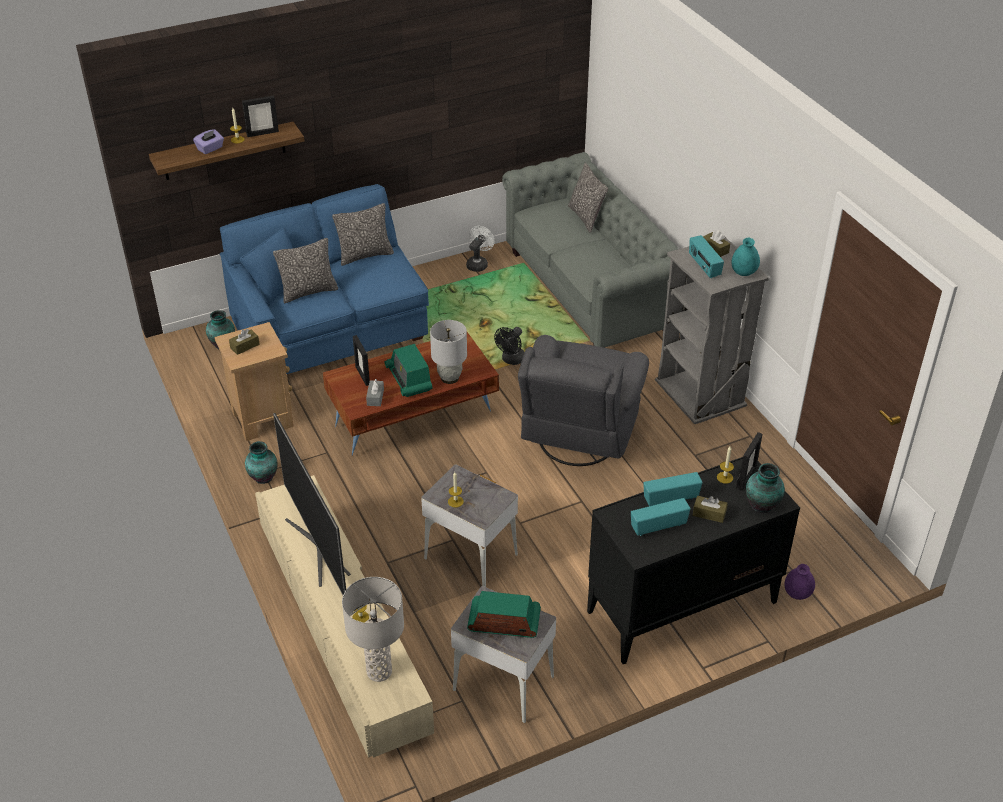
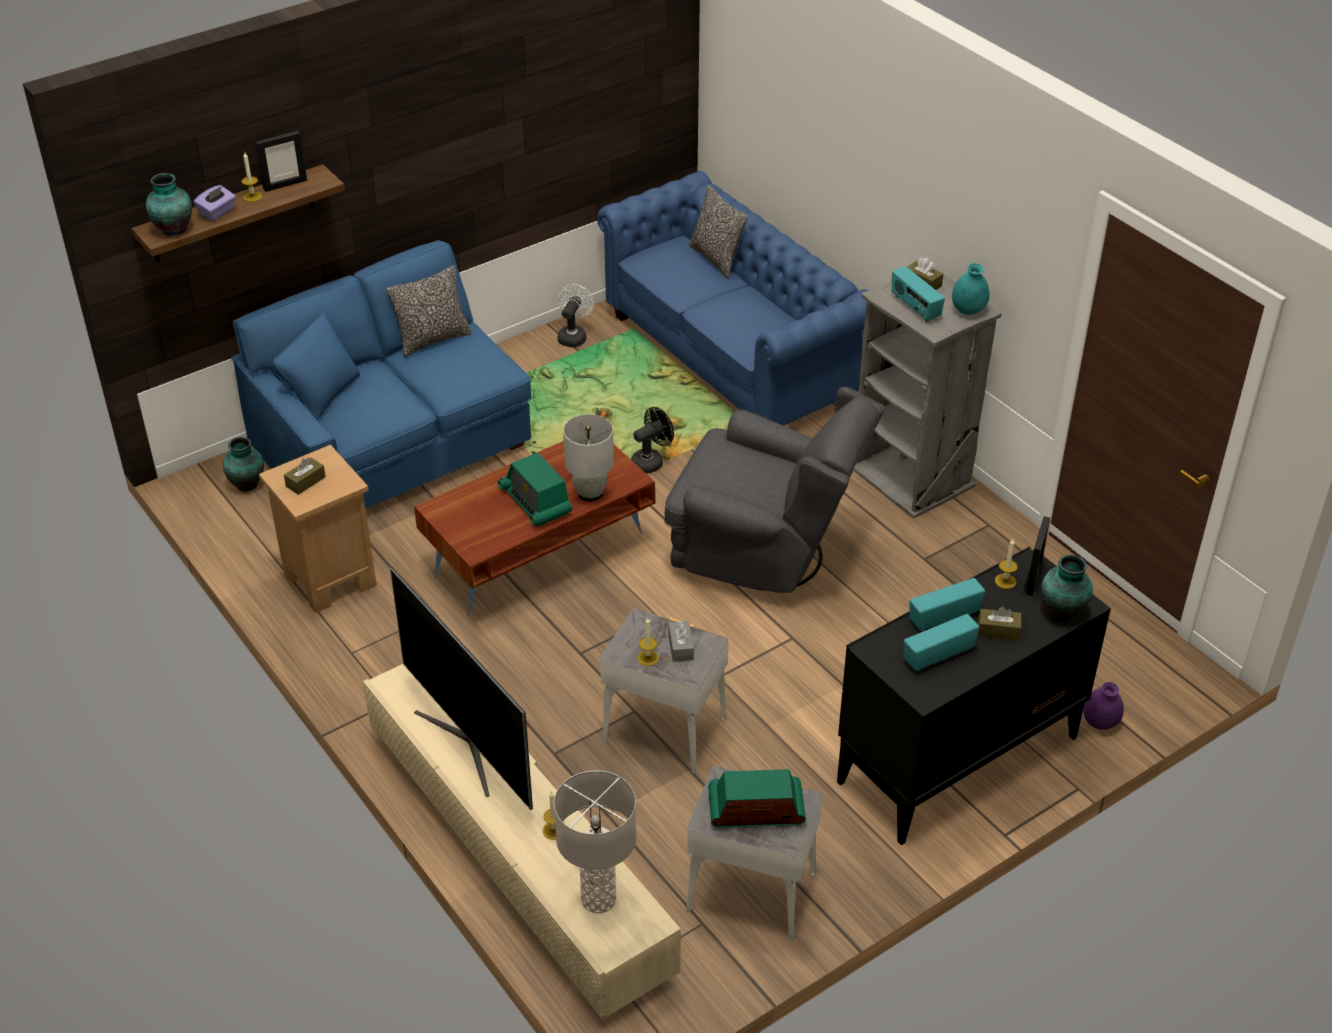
camera: 10 degrees left, 0 degrees up
(263, 477) = (352, 660): vase -> vase (173, 229)
(308, 292) = (368, 398): pillow -> none
(363, 375) = (471, 503): picture frame -> none
(375, 397) = (496, 531): grey tissue box -> grey tissue box (680, 647)
(511, 360) = (651, 461): black fan -> black fan turned 150 degrees counterclockwise
(578, 438) = (766, 554): grey armchair -> grey armchair turned 75 degrees counterclockwise
(589, 290) = (730, 356): grey sofa -> blue sofa

